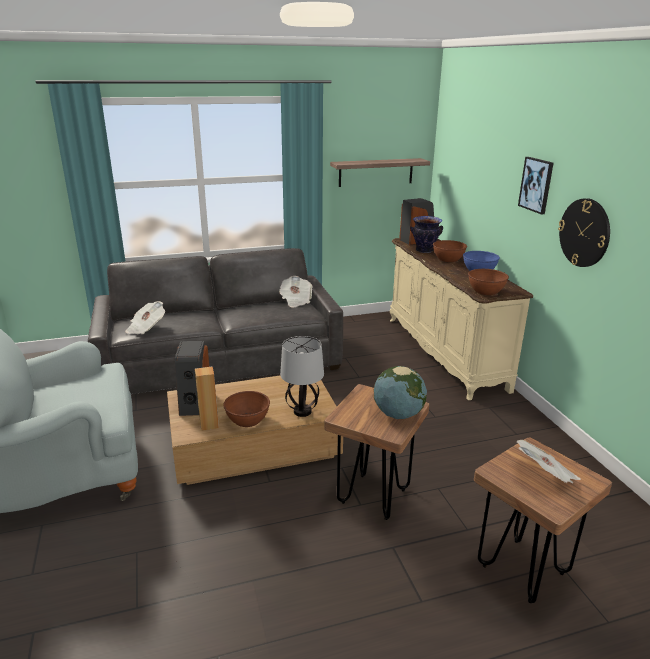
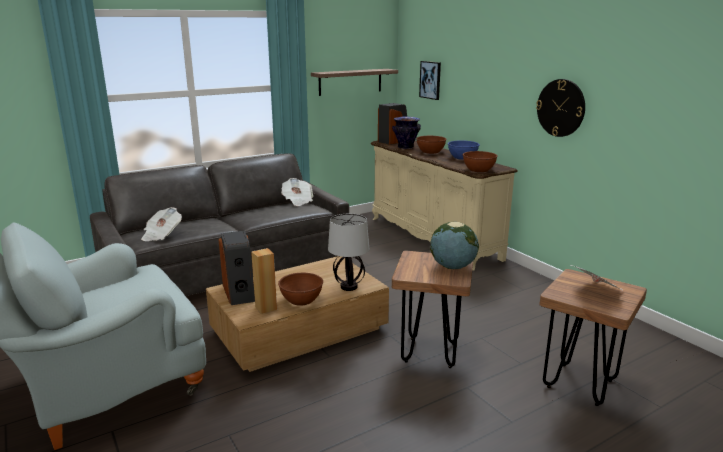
camera: 15 degrees left, 5 degrees down
(536, 185) = (509, 75): picture -> picture (430, 80)

